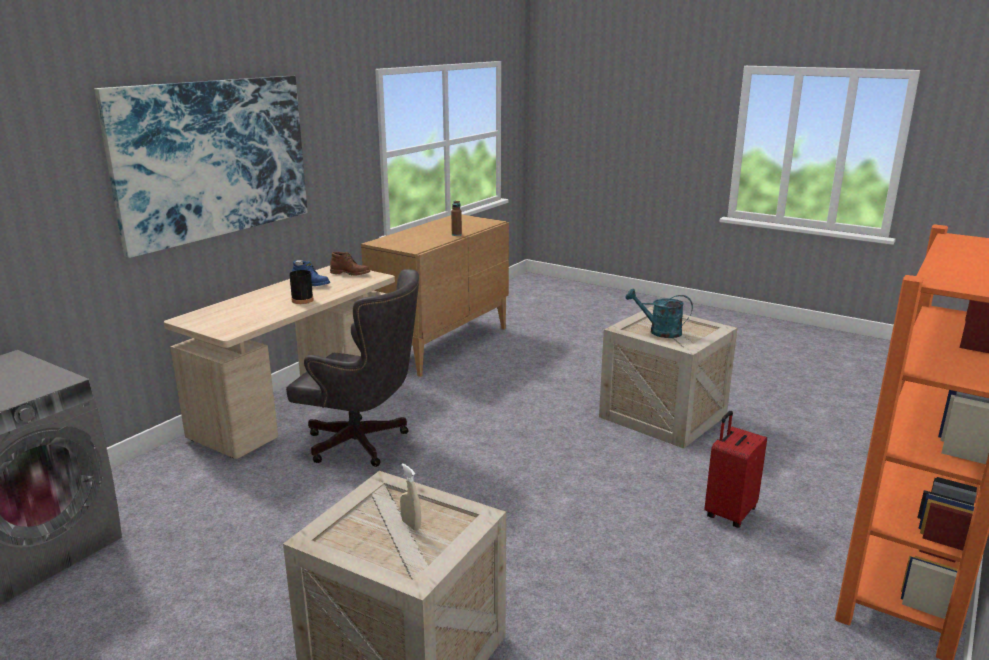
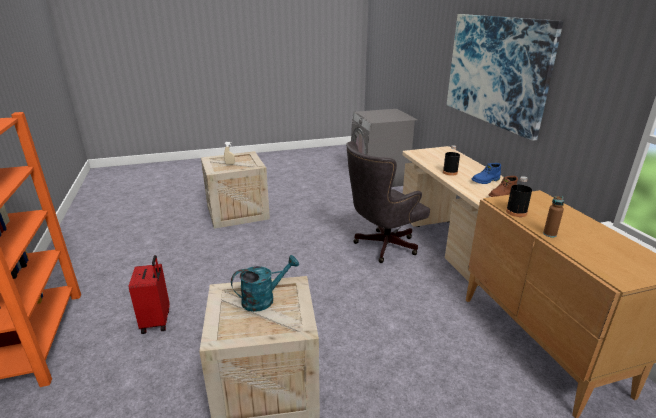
camera: 130 degrees right, 5 degrees up
(430, 243) = (516, 212): none -> black bottle

